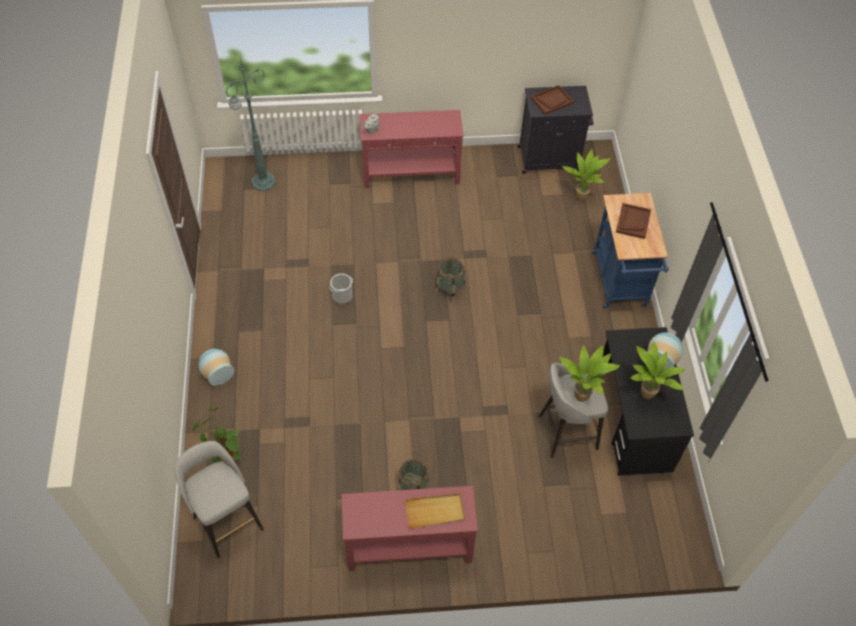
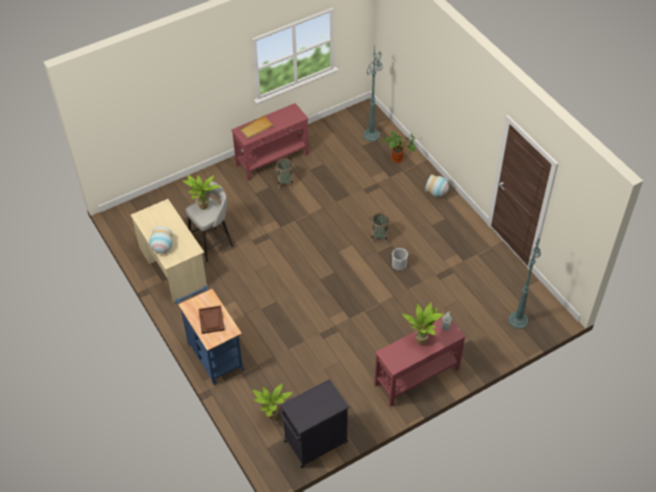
camera: 155 degrees right, 5 degrees down
(227, 521) = (372, 134): grey stool -> green floor lamp
(450, 290) = (331, 299): basket -> basket (379, 237)
(551, 100) = (320, 403): brown tray -> none
(633, 420) = (173, 267): black desk -> beige desk
(645, 395) = (165, 224): potted plant -> potted plant (422, 340)

